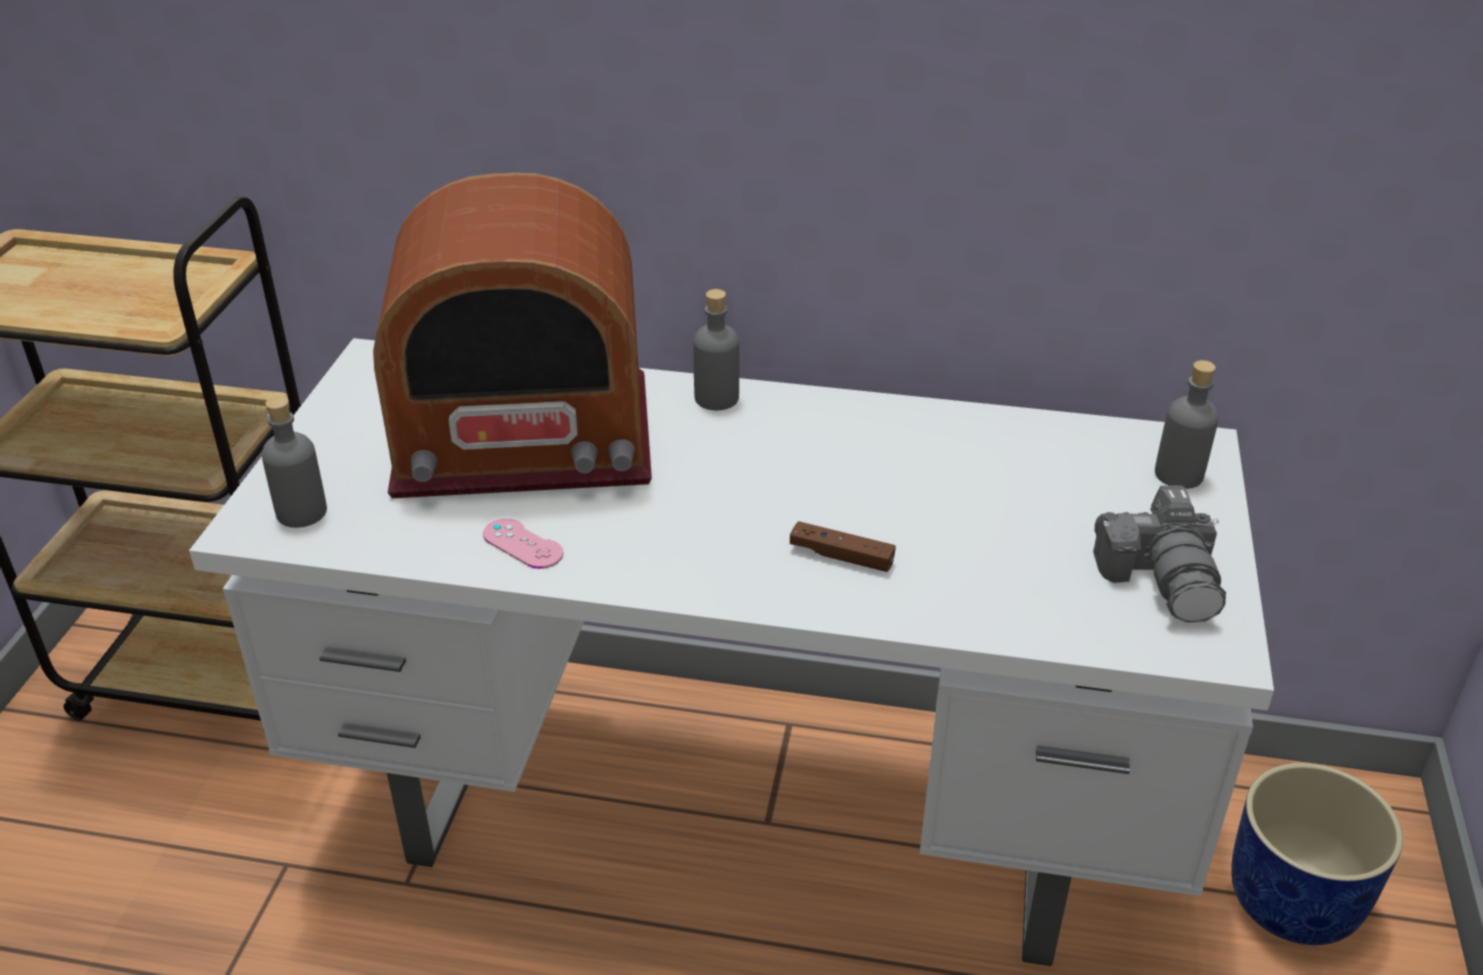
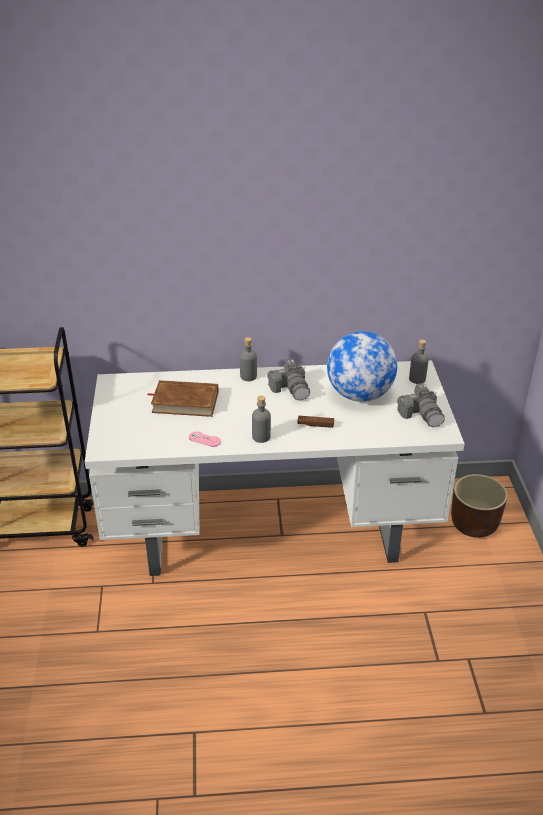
camera: 15 degrees left, 0 degrees up
(302, 512) = (118, 441): grey bottle -> grey bottle (261, 437)
(524, 437) = (185, 402): radio -> brown book
(814, 447) = (291, 389): none -> camera
(997, 492) = (359, 395): none -> globe
(1294, 899) = (474, 524): blue planter -> brown planter

